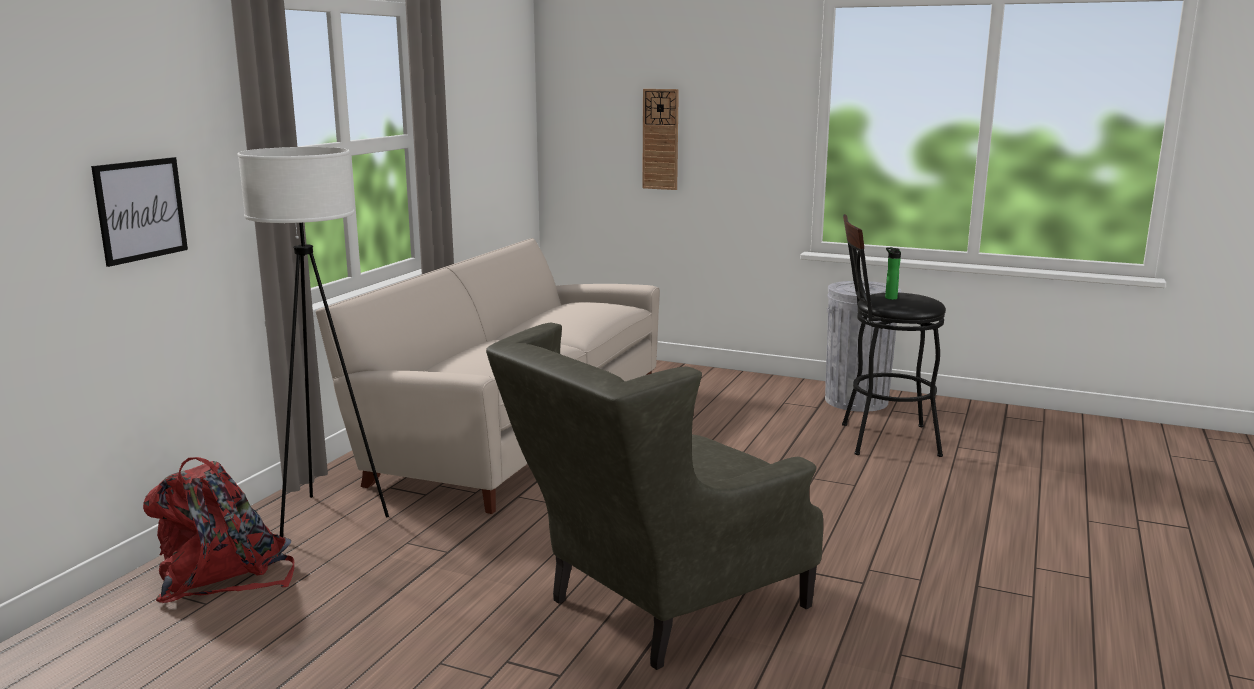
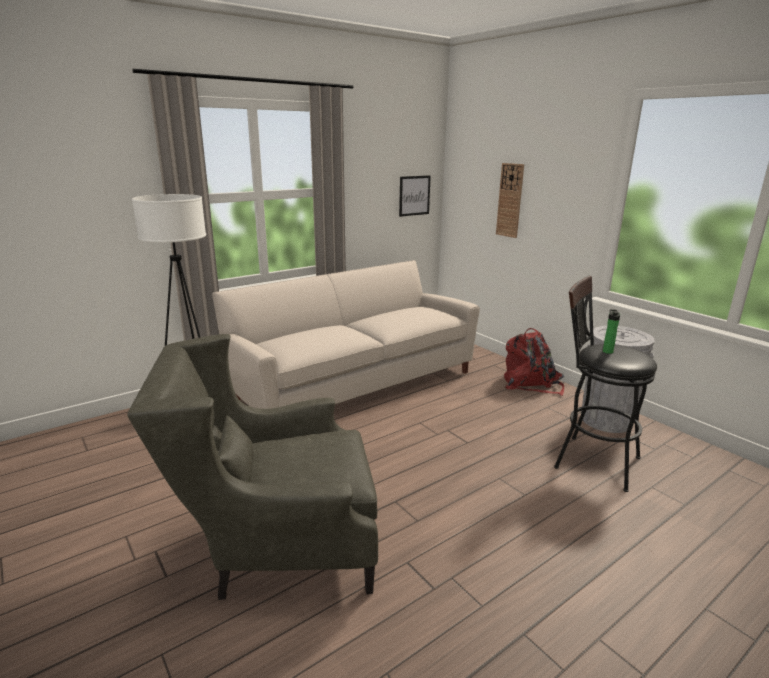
camera: 30 degrees right, 5 degrees up
(141, 210) = (91, 226): picture -> picture (414, 195)
(223, 575) = (113, 435): red backpack -> red backpack (530, 384)

